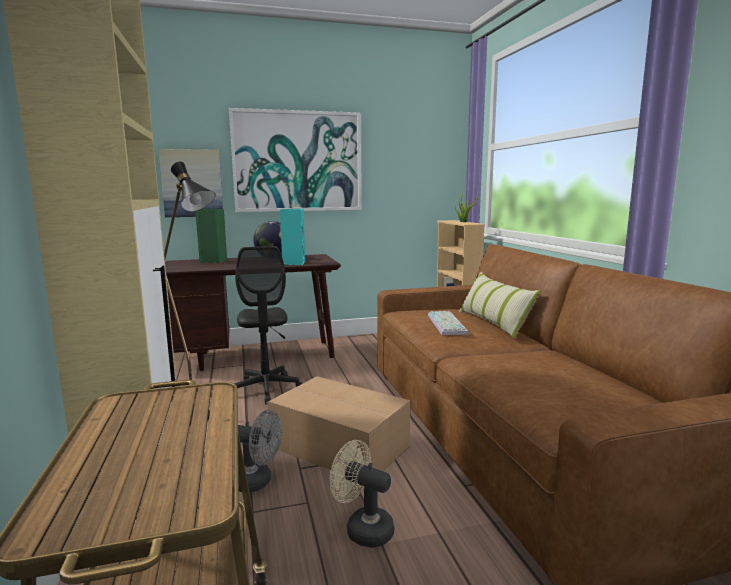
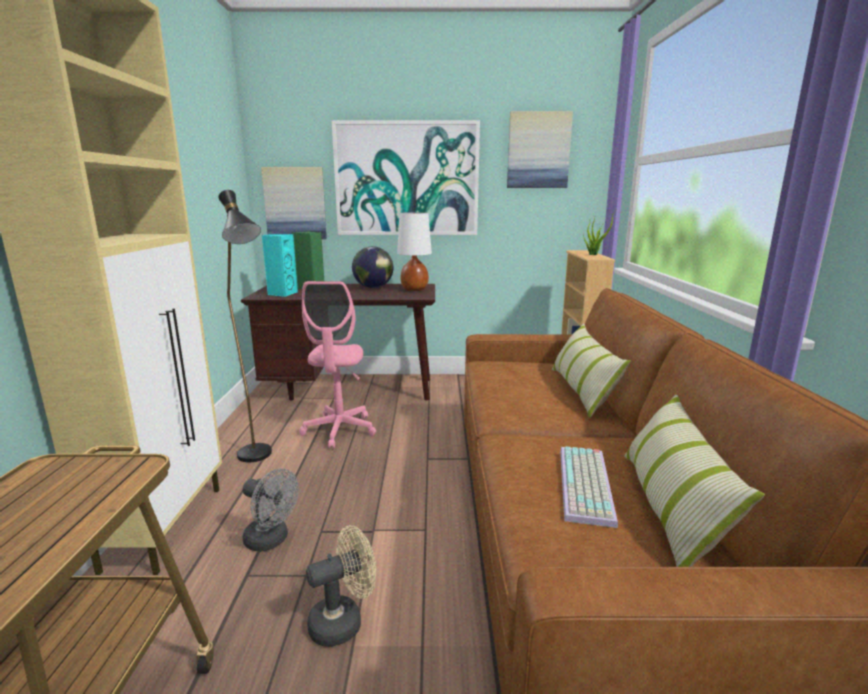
camera: 15 degrees right, 5 degrees up
(266, 389) = (339, 430): black office chair -> pink office chair
(294, 263) = (387, 295): turquoise speaker -> turquoise speaker (282, 294)
(313, 258) = (414, 290): none -> white table lamp
(339, 445) = (375, 510): cardboard box -> none
(363, 528) = (344, 621): beige fan -> beige fan turned 105 degrees clockwise
(407, 139) = (538, 150): none -> picture
(448, 324) = (521, 387): keyboard -> keyboard (588, 485)
(612, 384) = (670, 508): none -> pillow

